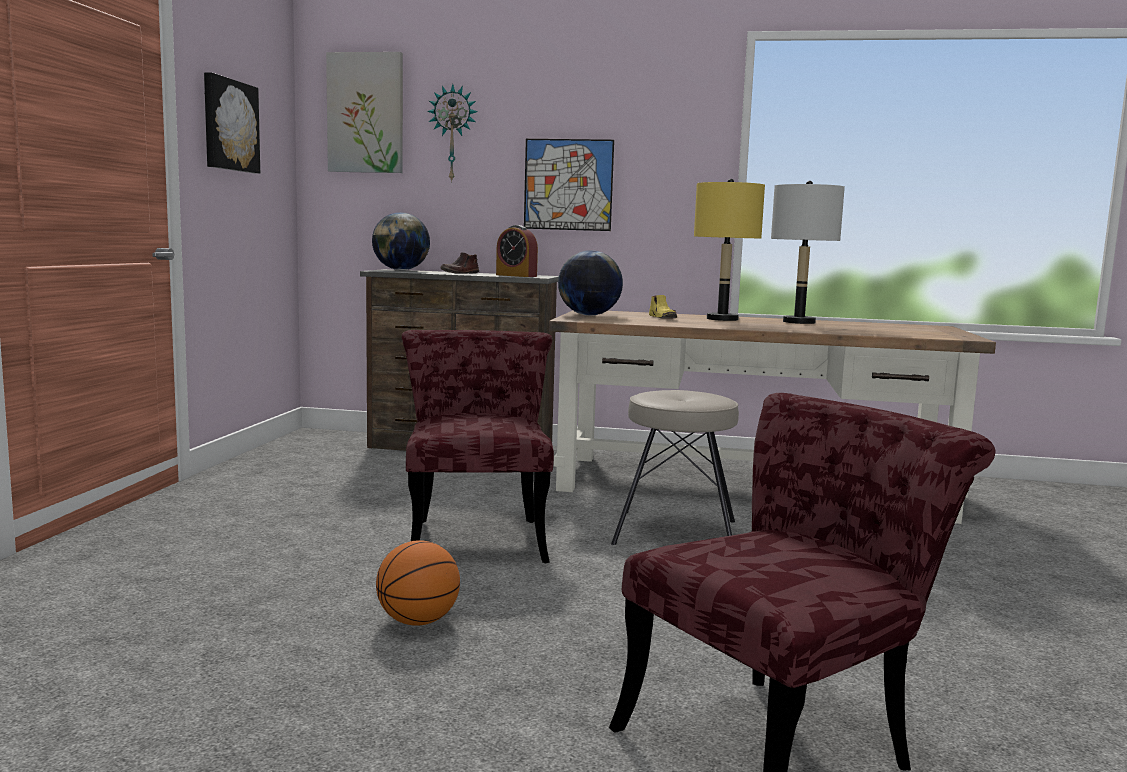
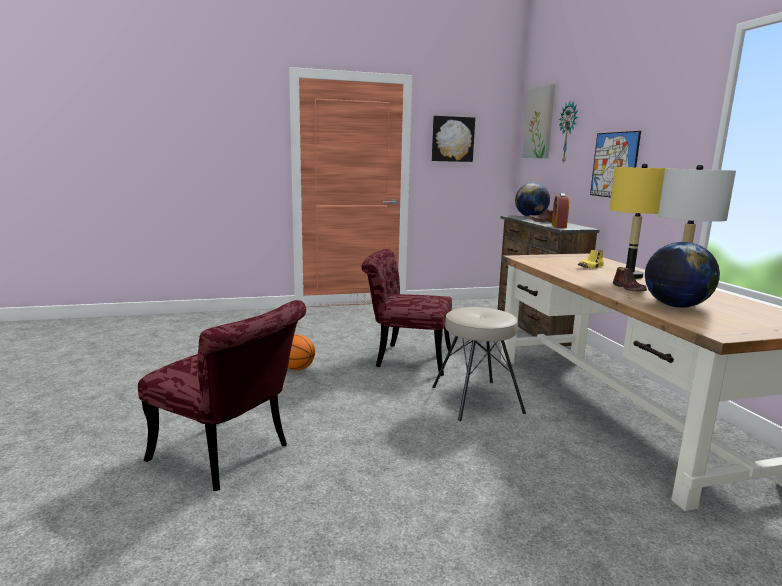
camera: 65 degrees right, 5 degrees up
(477, 535) = (405, 358): red chair -> red chair turned 135 degrees counterclockwise
(589, 315) = (554, 257): globe -> globe (675, 306)
(788, 326) = (629, 289): none -> brown shoe

